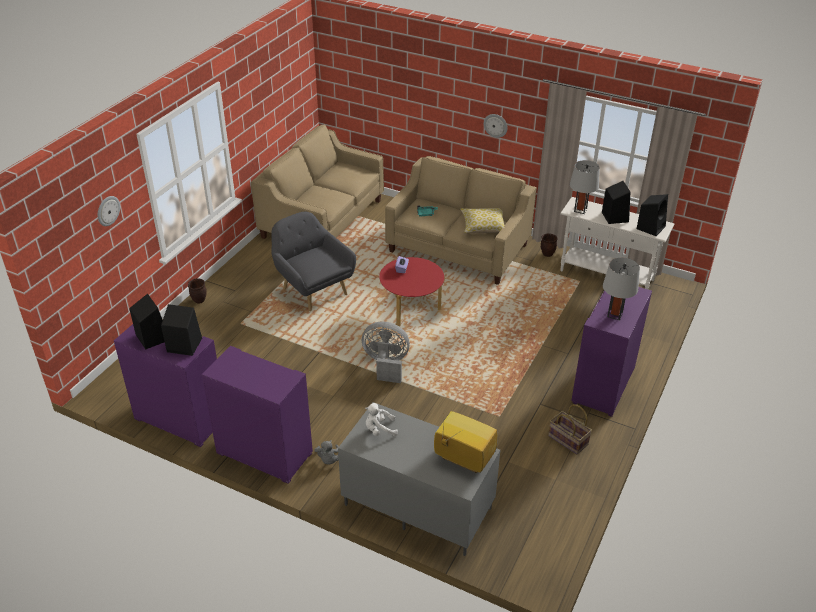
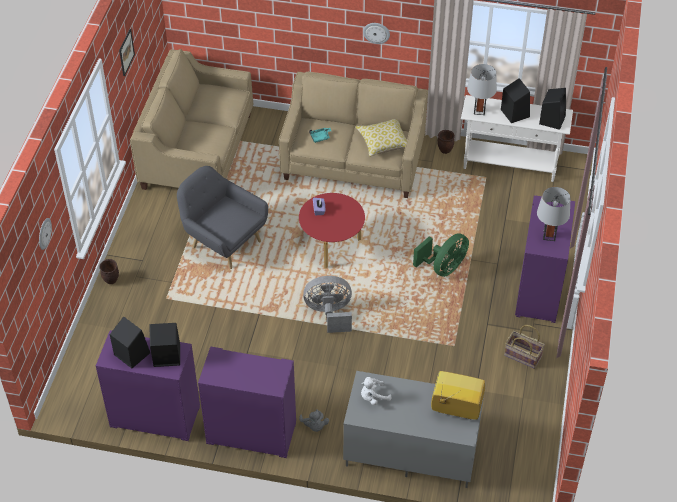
camera: 15 degrees left, 10 degrees up
(258, 97) = (126, 52): none -> picture
(512, 347) = (443, 268): none -> green fan

